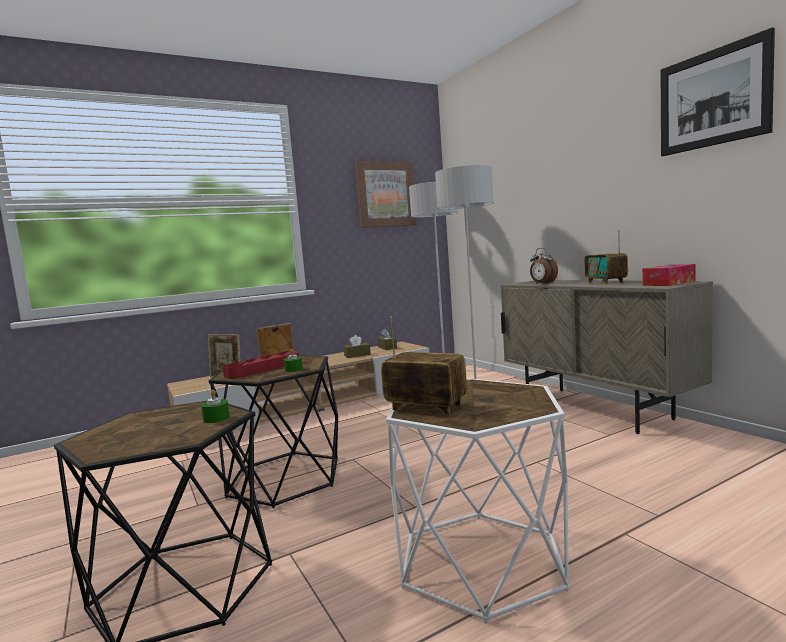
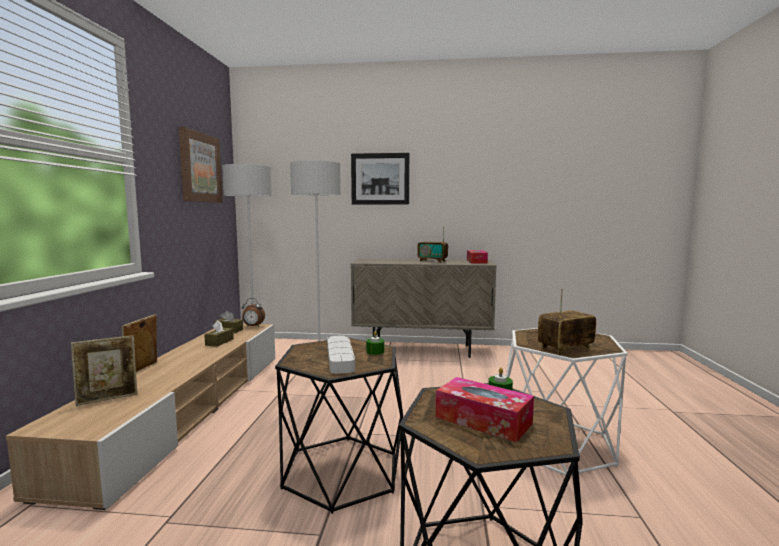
camera: 55 degrees left, 0 degrees up
(146, 427) = (483, 420): none -> tissue box
(263, 369) = (340, 358): red tray -> grey tray
(543, 284) = (389, 262): alarm clock -> alarm clock (253, 326)
(713, 98) = (490, 156): picture -> picture (380, 179)

